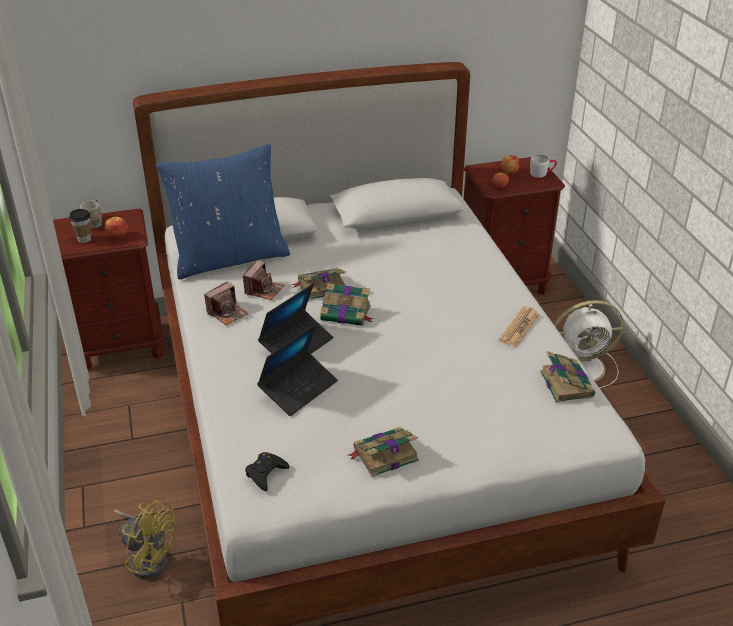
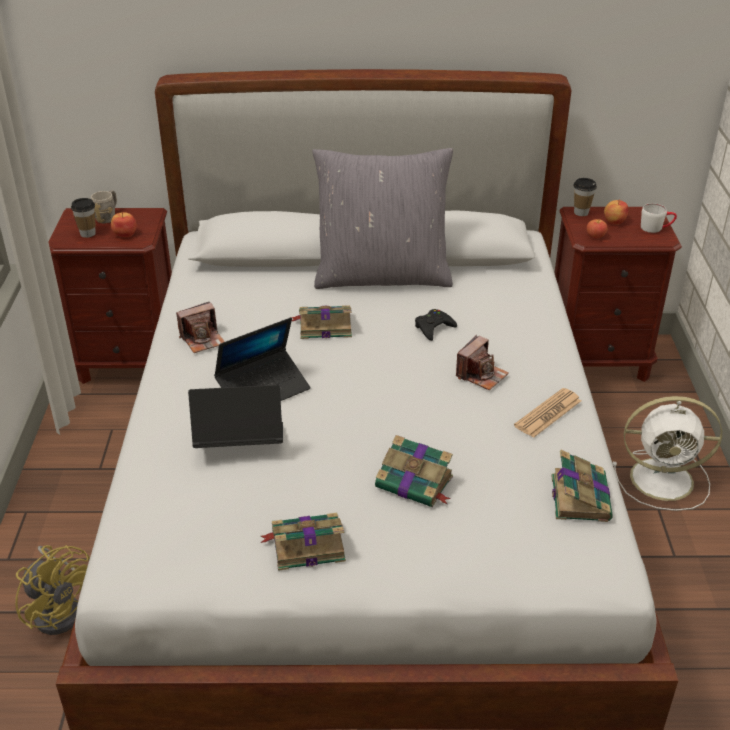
camera: 15 degrees right, 0 degrees up
(229, 257) = (236, 276): blue pillow -> none
(264, 290) = (256, 319): camera -> camera (481, 375)
(266, 473) = (153, 540): black game controller -> black game controller (433, 328)
(298, 388) = (239, 442): laptop -> laptop turned 150 degrees counterclockwise
(346, 313) = (339, 362): book -> book (415, 483)
(349, 240) = (382, 276): none -> grey pillow
(481, 168) = (581, 212): none -> cup

